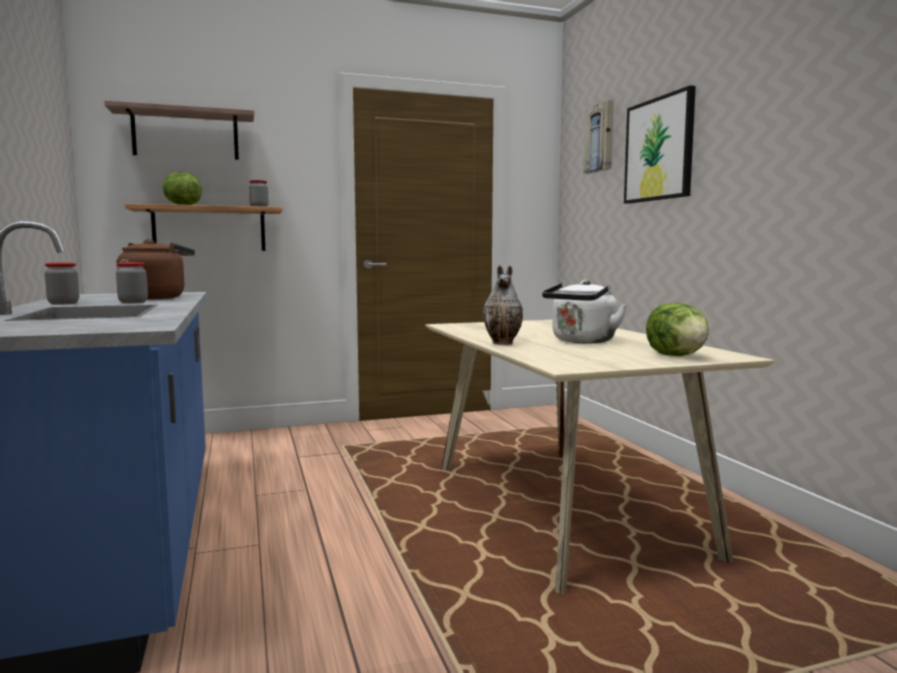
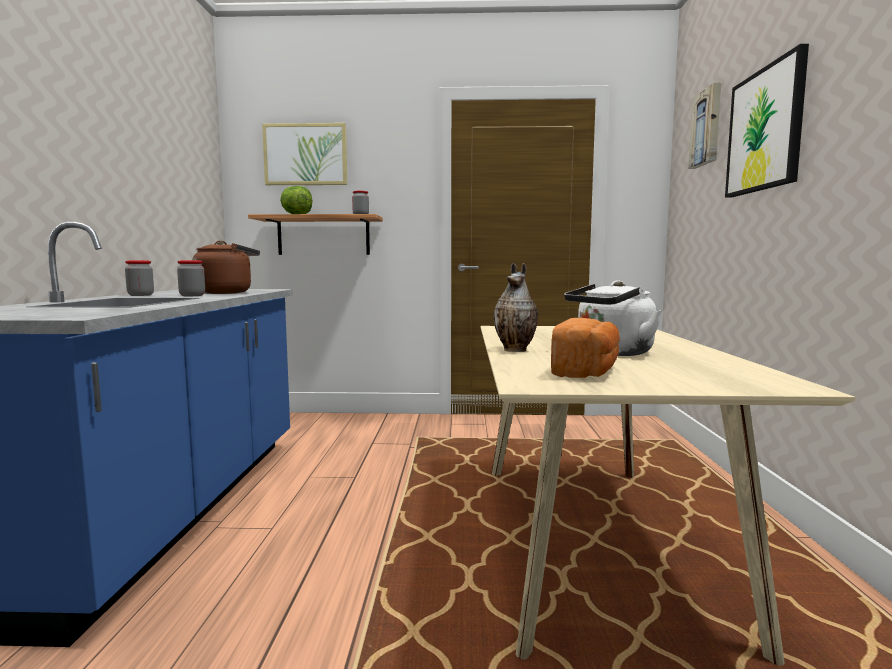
camera: 20 degrees right, 0 degrees up
(185, 135) = (305, 155): shelf -> picture
(588, 355) = (587, 371): none -> bread
(677, 356) = (706, 380): lettuce -> none

